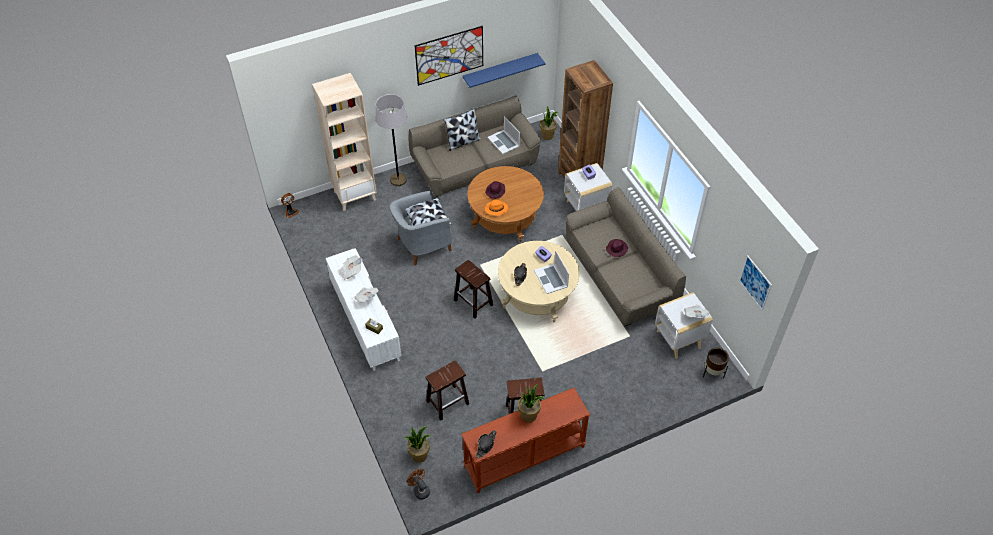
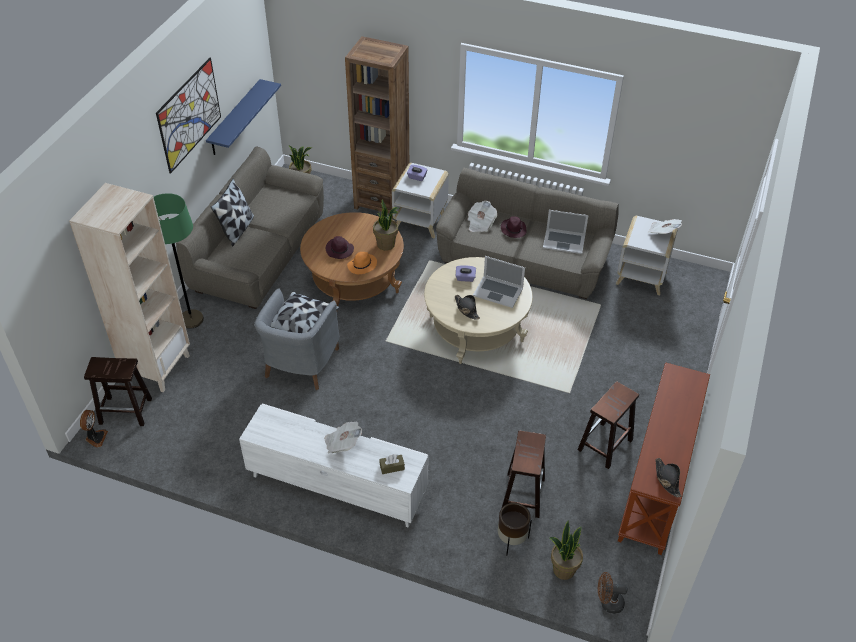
camera: 45 degrees left, 5 degrees down
(350, 271) = (288, 431): newspaper -> newspaper (480, 223)
(398, 180) = (191, 319): grey floor lamp -> green floor lamp
(474, 303) = (425, 380): brown stool -> brown stool (126, 411)
(503, 142) = (281, 204): laptop -> laptop (564, 241)
(529, 415) = (665, 419): potted plant -> potted plant (386, 244)
(712, 372) = (700, 285): brown planter -> brown planter (511, 540)
(755, 282) = (730, 145): picture -> none

